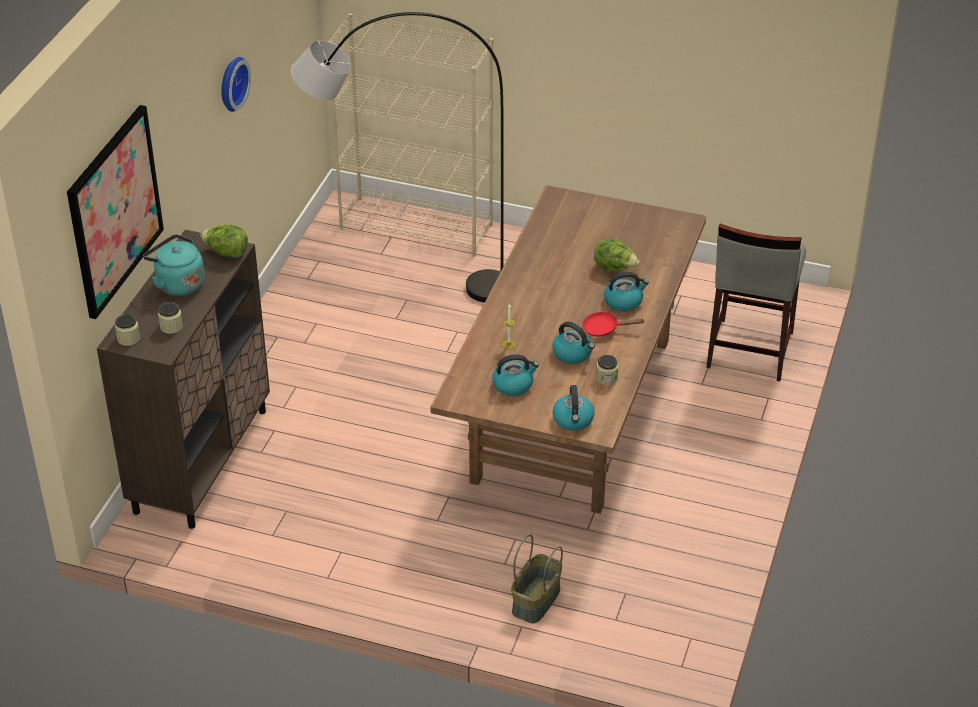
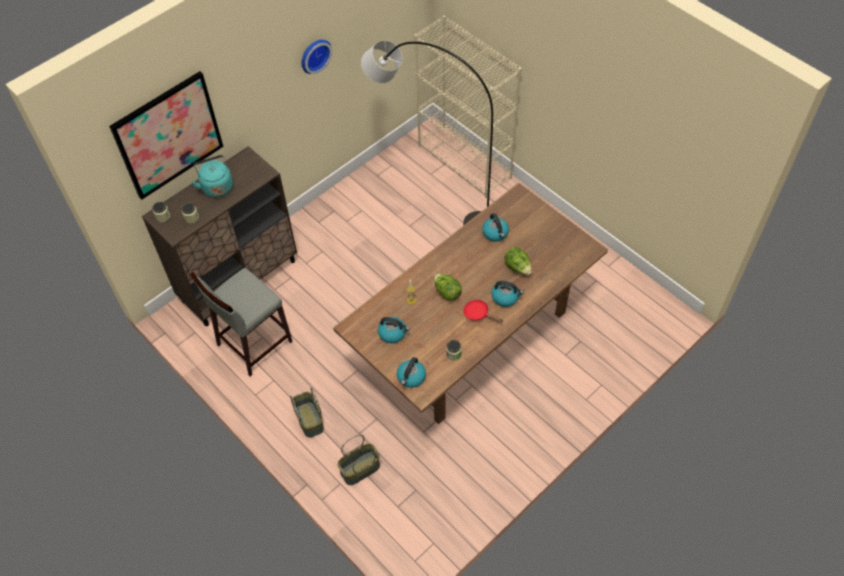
camera: 30 degrees right, 15 degrees up
(226, 253) = (259, 174): lettuce -> lettuce (447, 292)
(424, 575) = (308, 420): none -> basket
(573, 354) = (445, 325): kettle -> kettle (495, 233)
(749, 350) = (613, 342): grey stool -> grey stool (253, 343)

